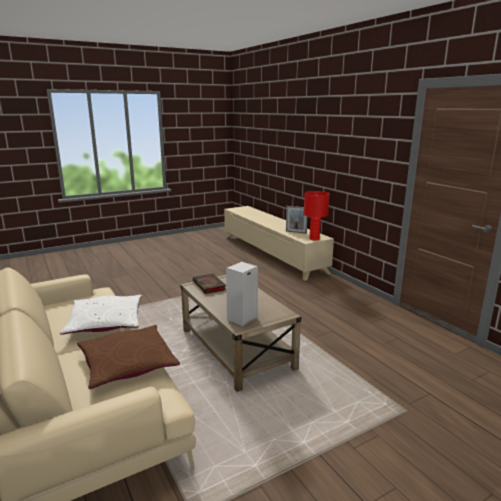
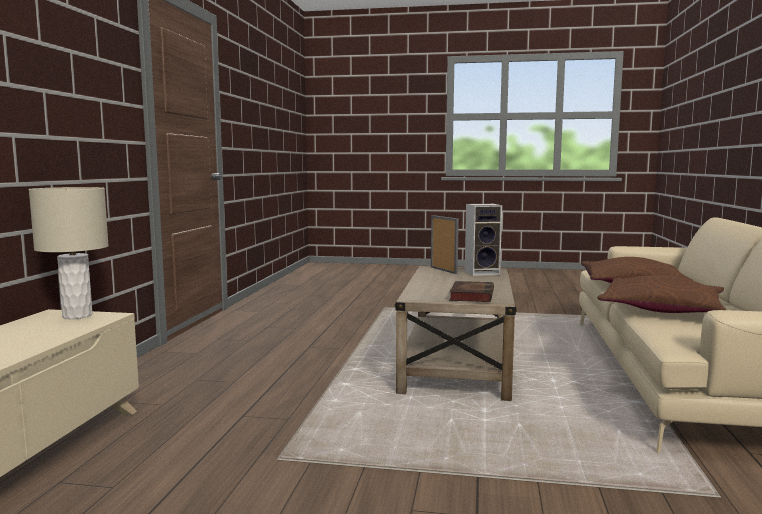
camera: 140 degrees left, 10 degrees down
(105, 322) = (661, 310): white pillow -> brown pillow
(296, 232) = (23, 338): picture frame -> picture frame (443, 270)
(314, 239) = (77, 316): red table lamp -> beige table lamp

